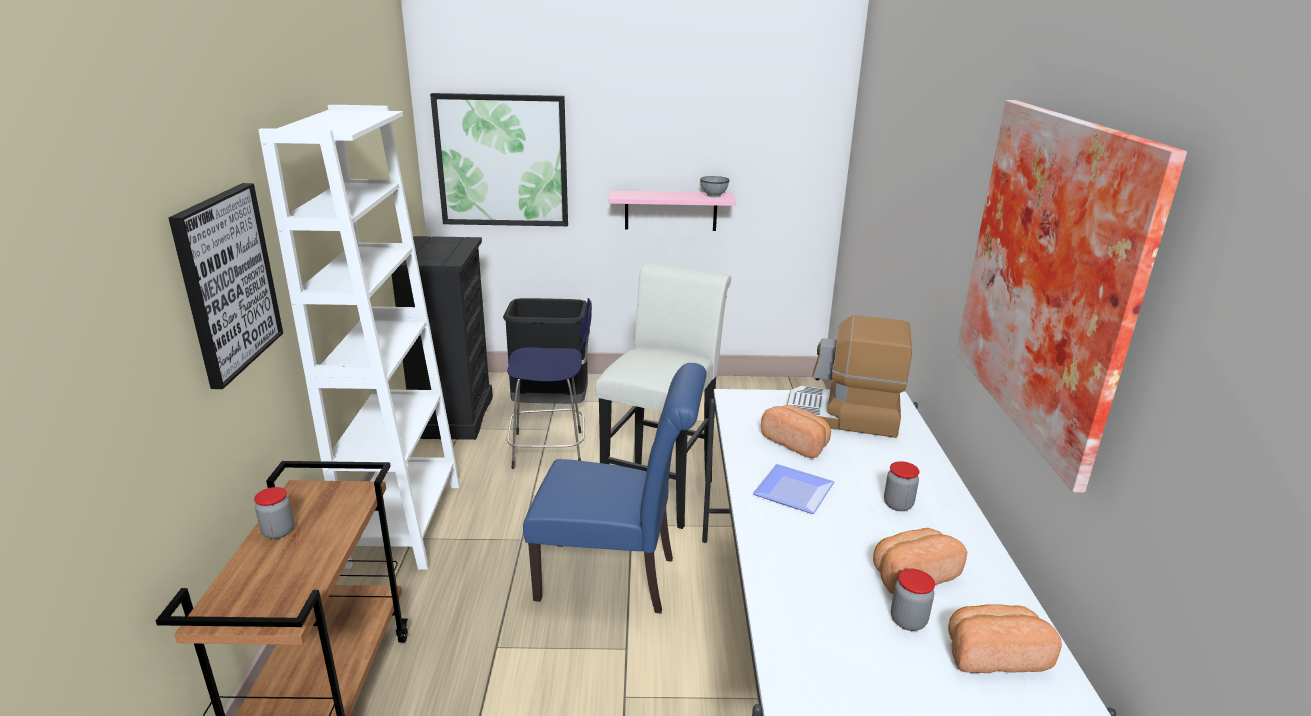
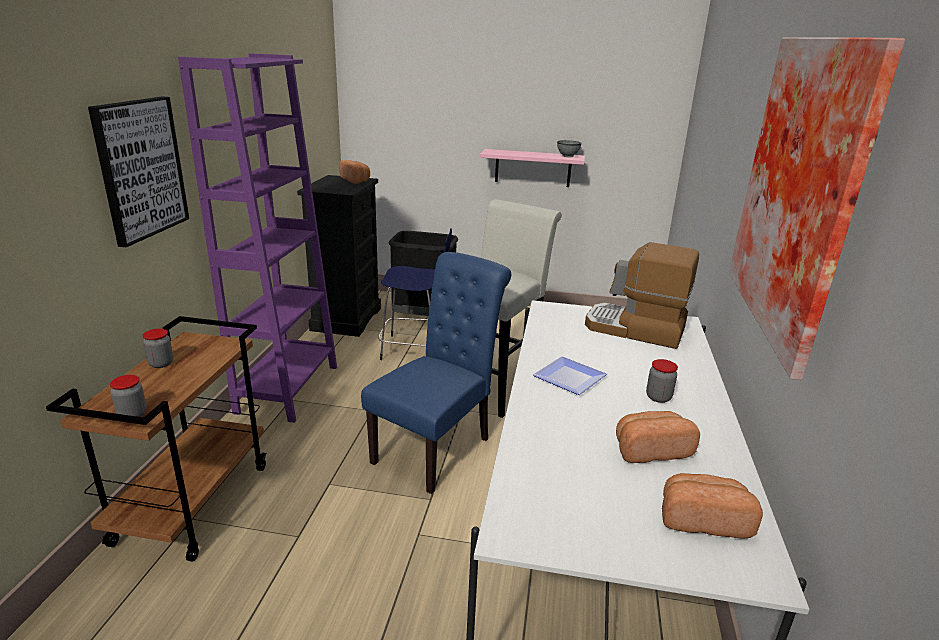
camera: 10 degrees right, 0 degrees up
(405, 524) = (288, 389): white bookcase -> purple bookcase
(502, 161) = (401, 121): picture -> none
(616, 578) = (437, 447): blue chair -> blue chair turned 75 degrees counterclockwise
(797, 443) = (586, 344): bread -> bread (356, 180)
(908, 621) = (633, 484): jar -> jar (132, 414)

